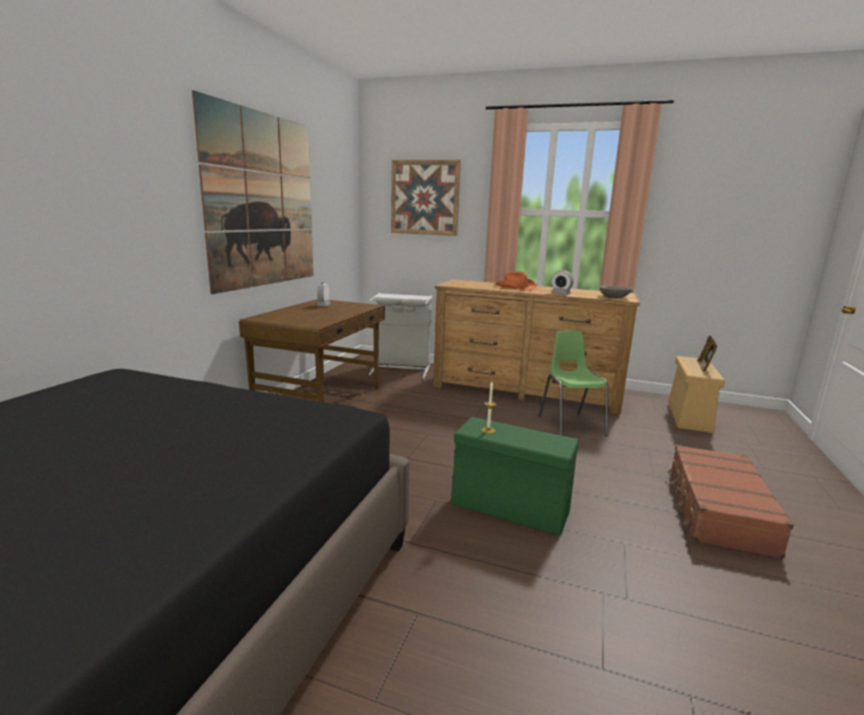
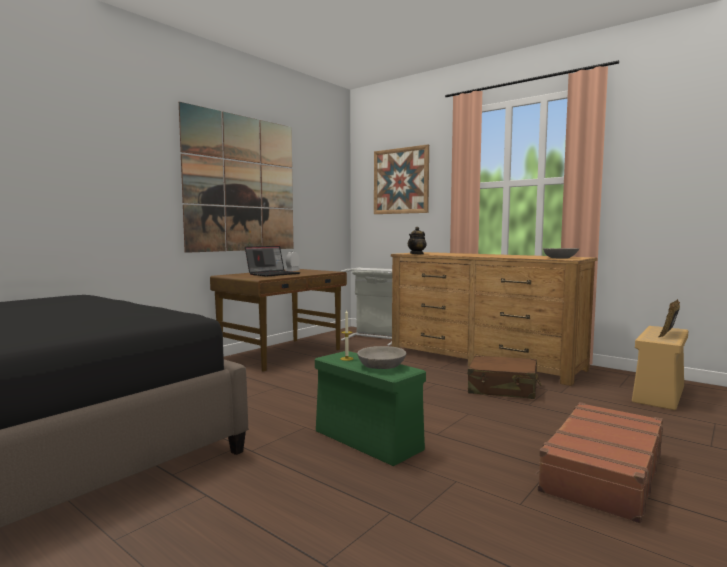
camera: 20 degrees right, 10 degrees down
(312, 313) = (273, 274): none -> laptop
(464, 286) = (417, 254): none -> teapot
(515, 287) = (468, 254): orange hat -> none
(534, 438) = (381, 366): none -> grey bowl
(560, 294) = (504, 256): alarm clock -> none
(571, 425) = (503, 389): green chair -> brown suitcase

